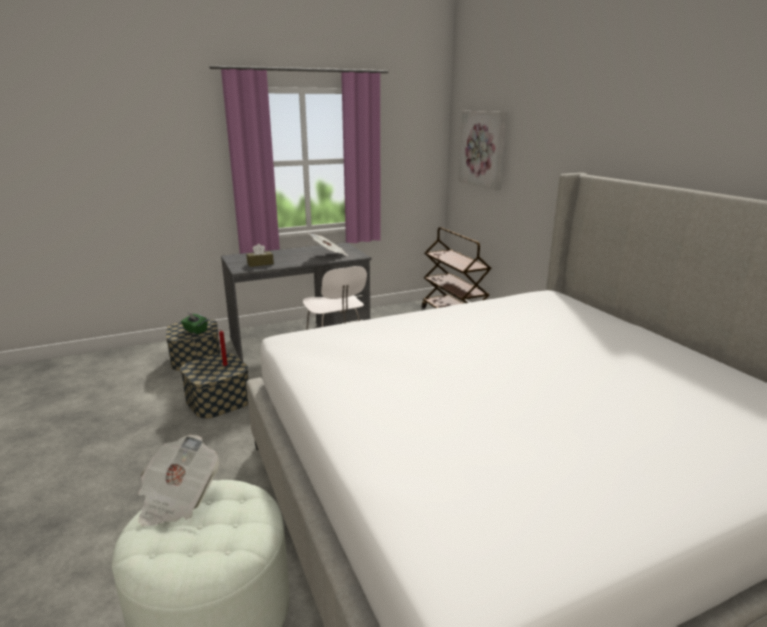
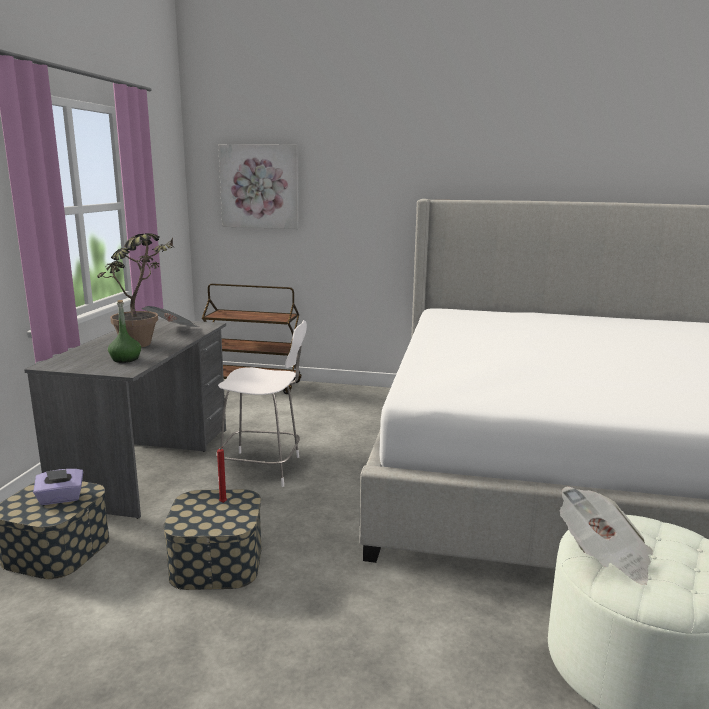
camera: 55 degrees left, 5 degrees down
(195, 330) = (60, 498): green tissue box -> purple tissue box
(260, 263) = (125, 359): brown tissue box -> green bottle
(290, 259) = (144, 346): none -> potted plant

